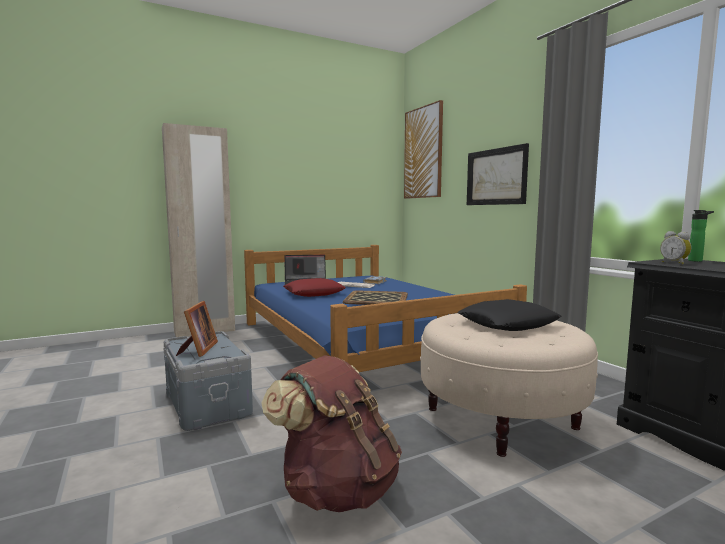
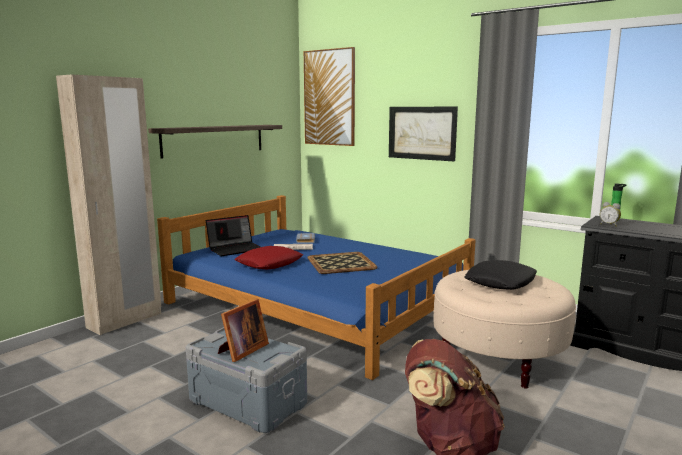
camera: 25 degrees left, 5 degrees up
(198, 350) = (242, 351): picture frame -> picture frame turned 60 degrees clockwise
(307, 188) = (214, 140): none -> shelf

